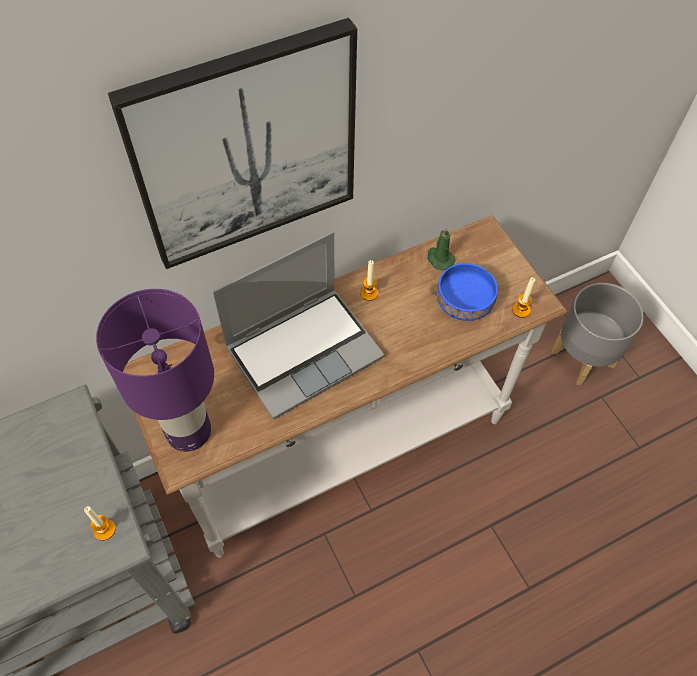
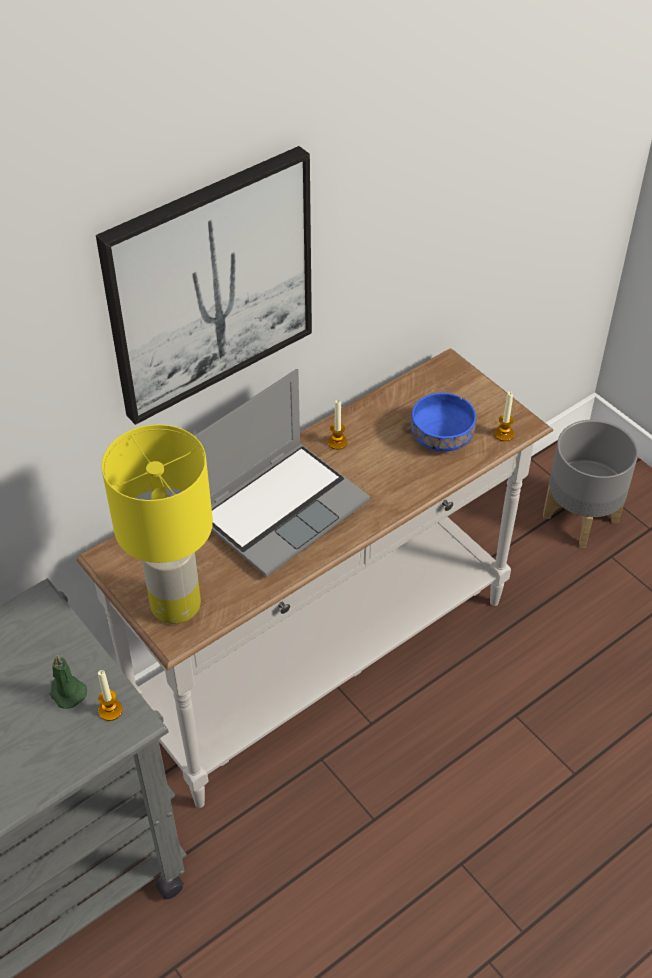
camera: 10 degrees left, 10 degrees down
(190, 432) = (177, 605): purple table lamp -> yellow table lamp
(439, 258) = (405, 398): green candle -> green candle (67, 692)

